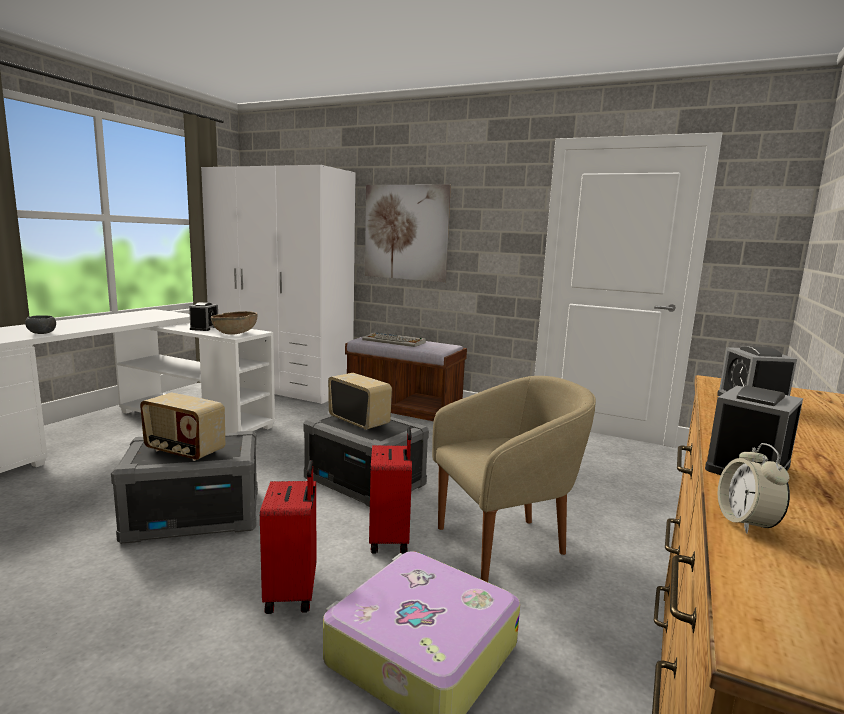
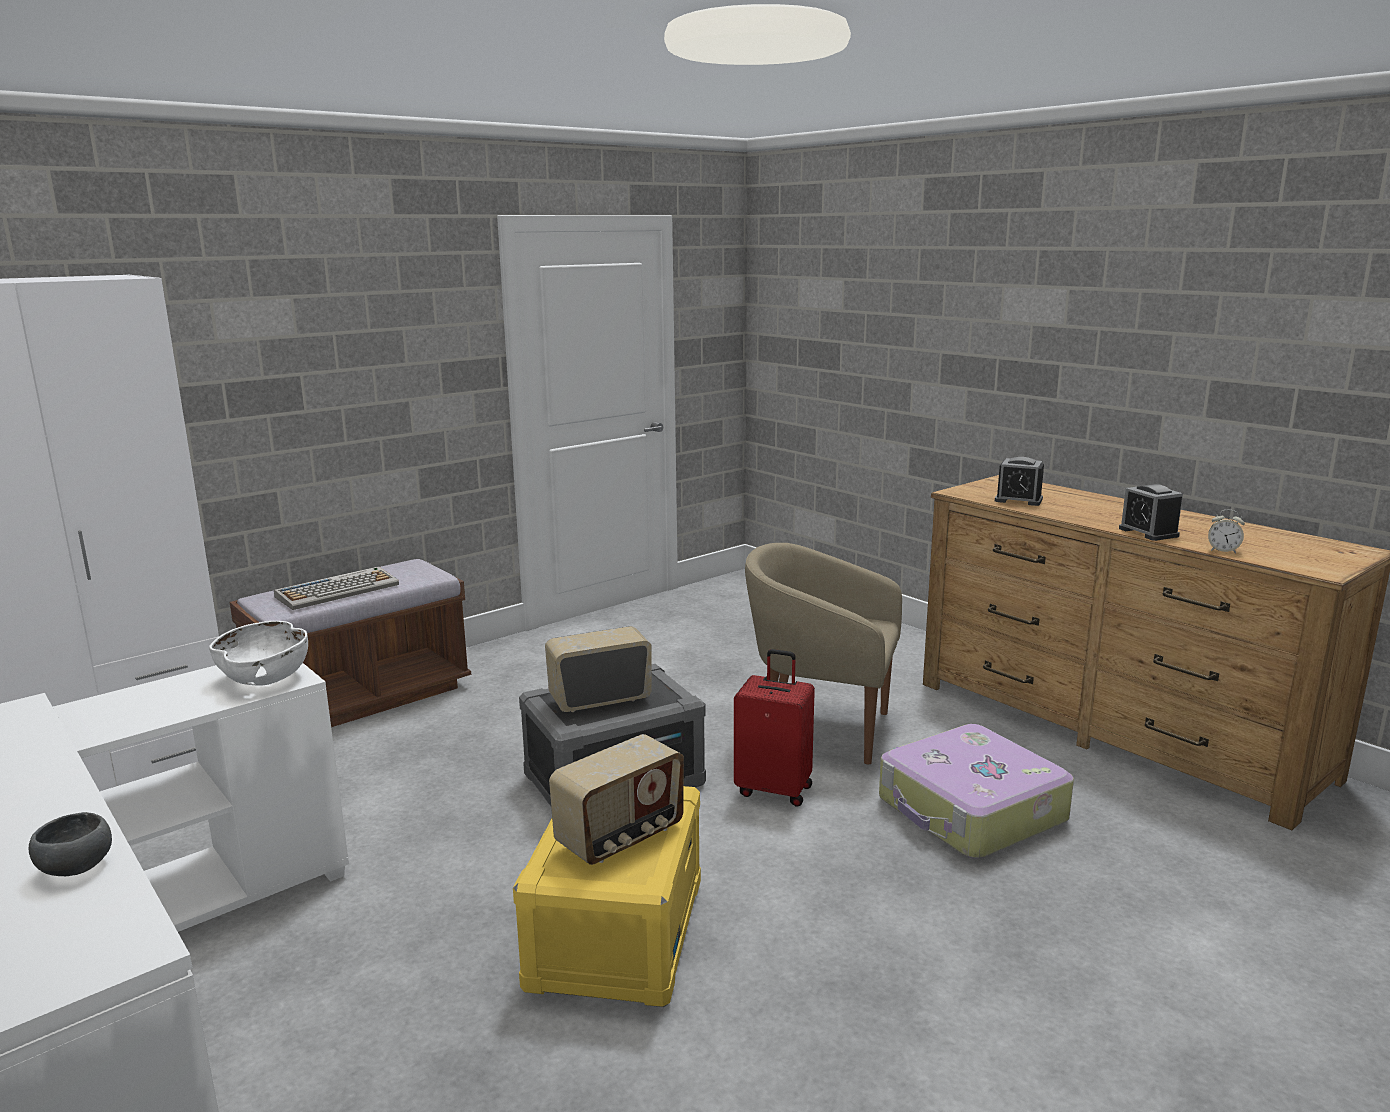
camera: 65 degrees left, 5 degrees up
(195, 515) = (616, 933): grey storage box -> yellow storage box
(204, 328) = (155, 704): alarm clock -> none
(235, 333) = (265, 678): brown bowl -> white bowl
(293, 593) = (854, 867): red suitcase -> none
(406, 232) = (267, 386): picture -> none
(505, 544) = (820, 729): beige armchair -> beige armchair turned 75 degrees counterclockwise

